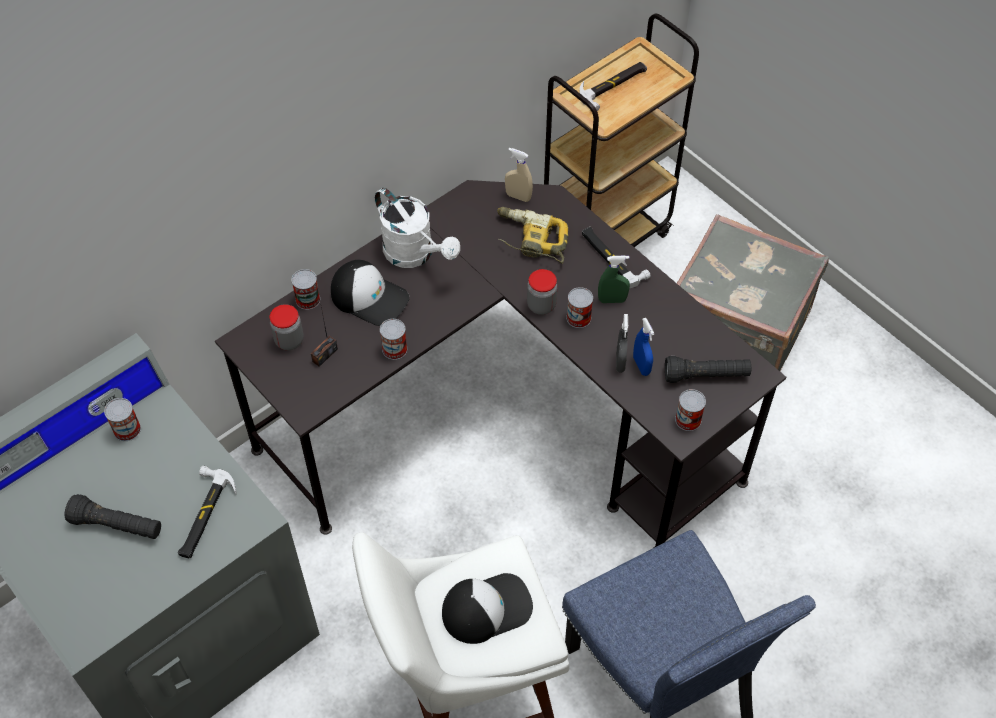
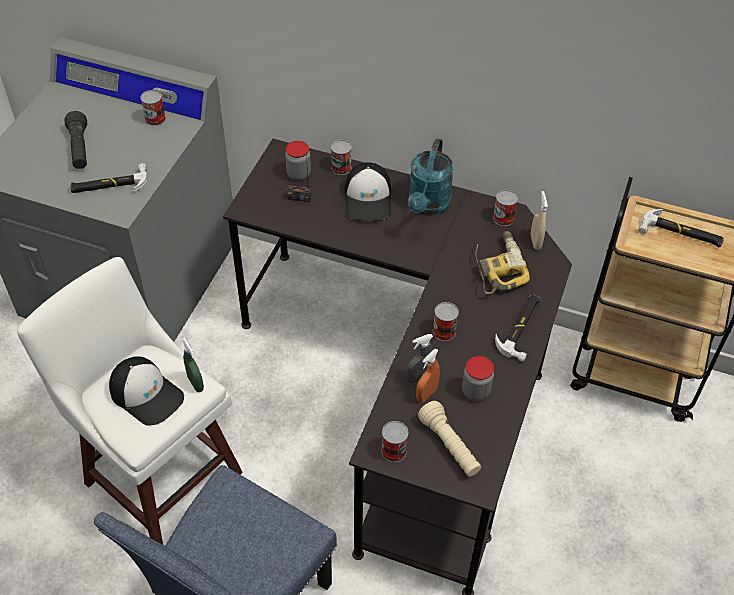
camera: 60 degrees right, 5 degrees down
(394, 349) = (331, 233): can -> can (503, 218)
(415, 254) = (427, 206): white watering can -> turquoise watering can
(541, 305) = (438, 302): jar -> jar (475, 391)
(612, 300) = (479, 346): green spray bottle -> green spray bottle (195, 383)
(641, 366) = (426, 394): blue spray bottle -> orange spray bottle
(706, 376) = (449, 446): black flashlight -> beige flashlight
(738, 328) = (628, 521): grey suitcase -> none

